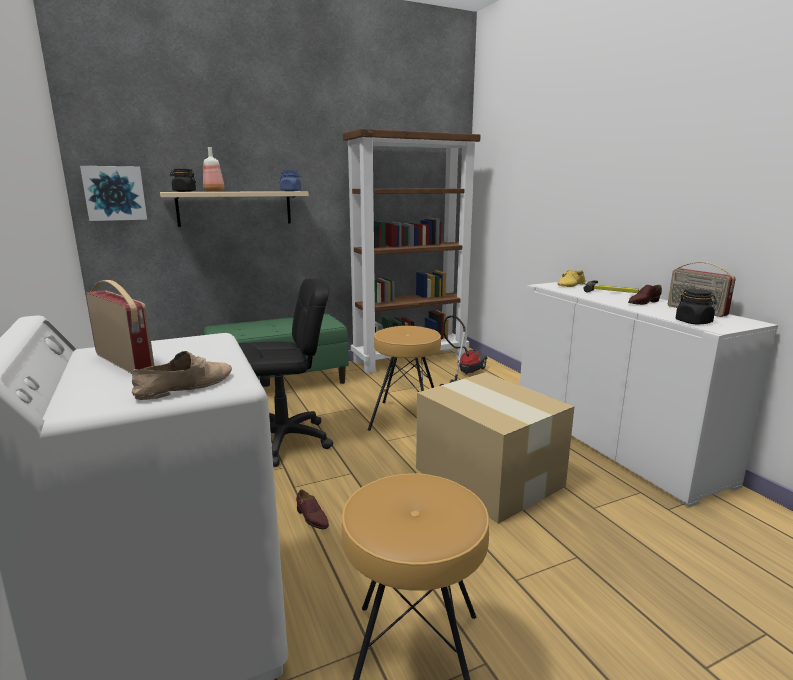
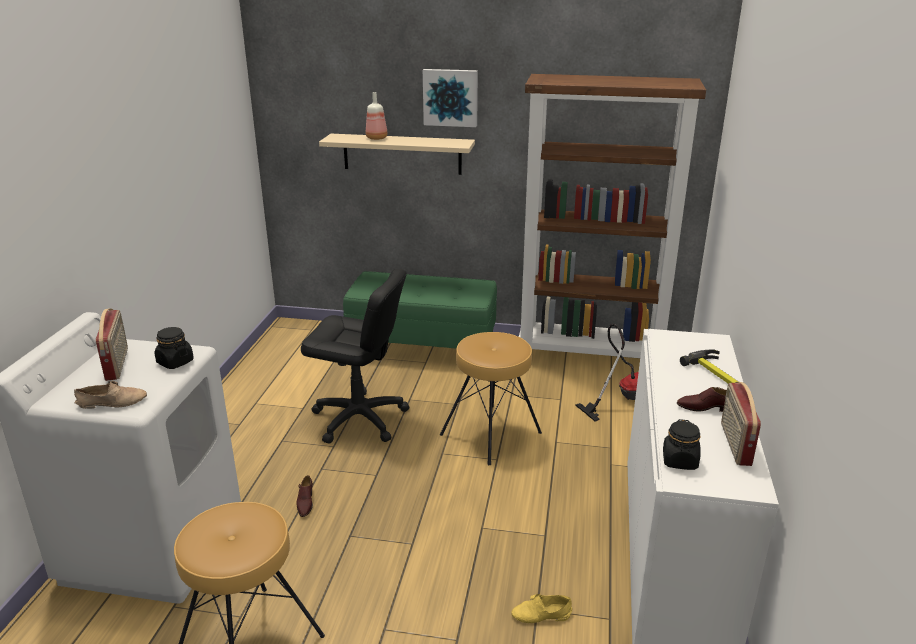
camera: 35 degrees right, 10 degrees up
(115, 193) = (291, 132): picture -> picture (450, 97)
(184, 191) = (347, 137): black jar -> black jar (175, 362)
(291, 191) = (455, 143): blue jar -> none
(487, 476) = (484, 530): cardboard box -> none
(572, 285) = (697, 344): yellow shoe -> yellow shoe (541, 615)

